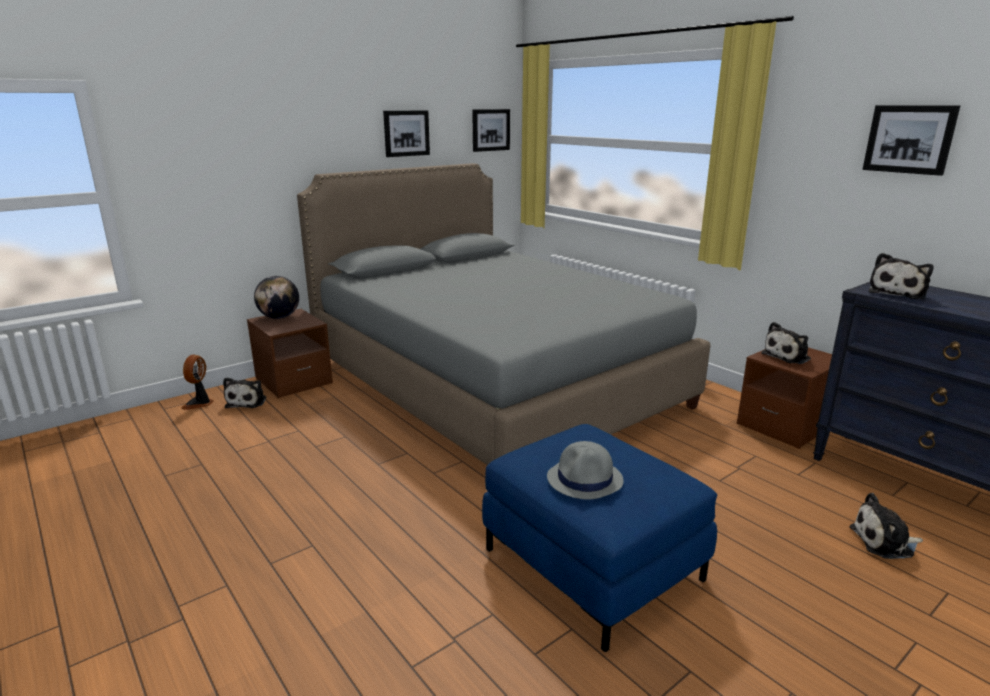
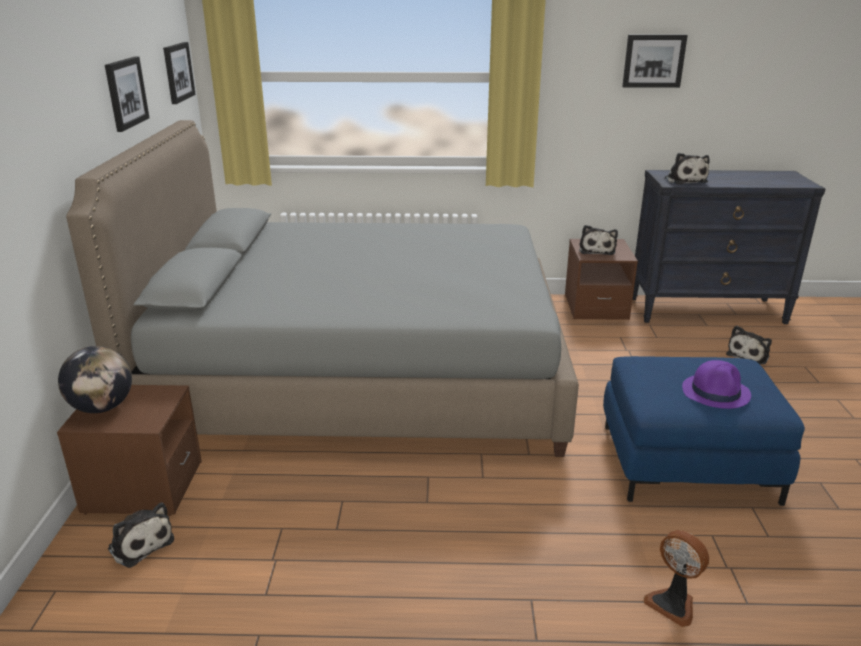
camera: 50 degrees left, 5 degrees up
(199, 403) = (73, 588): fan -> fan (673, 603)
(585, 479) = (716, 392): grey hat -> purple hat

